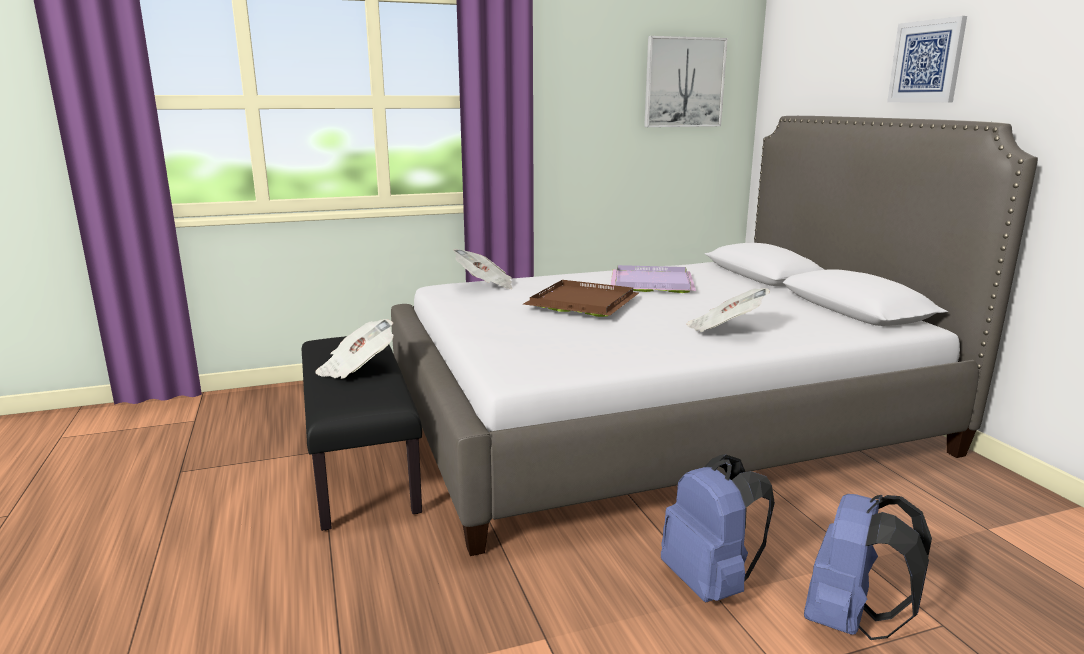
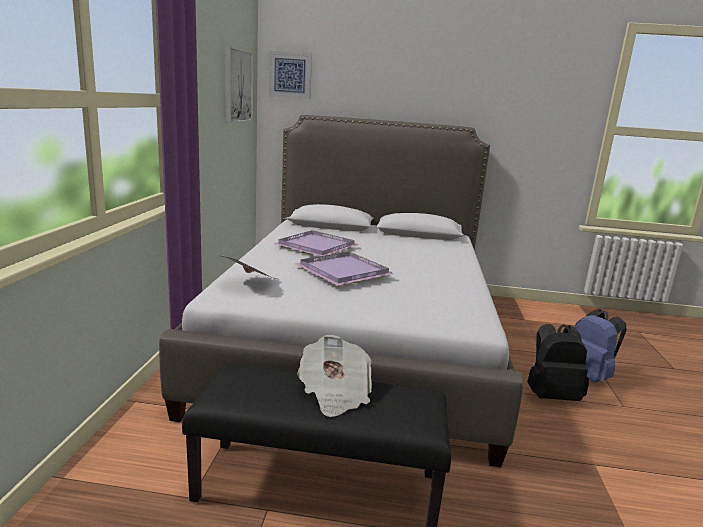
camera: 65 degrees left, 0 degrees up
(581, 301) = (341, 271): brown tray -> purple tray
(710, 583) = (551, 395): blue backpack -> black backpack
(724, 329) = (433, 262): newspaper -> none
(927, 61) = (412, 90): picture -> picture (290, 75)

